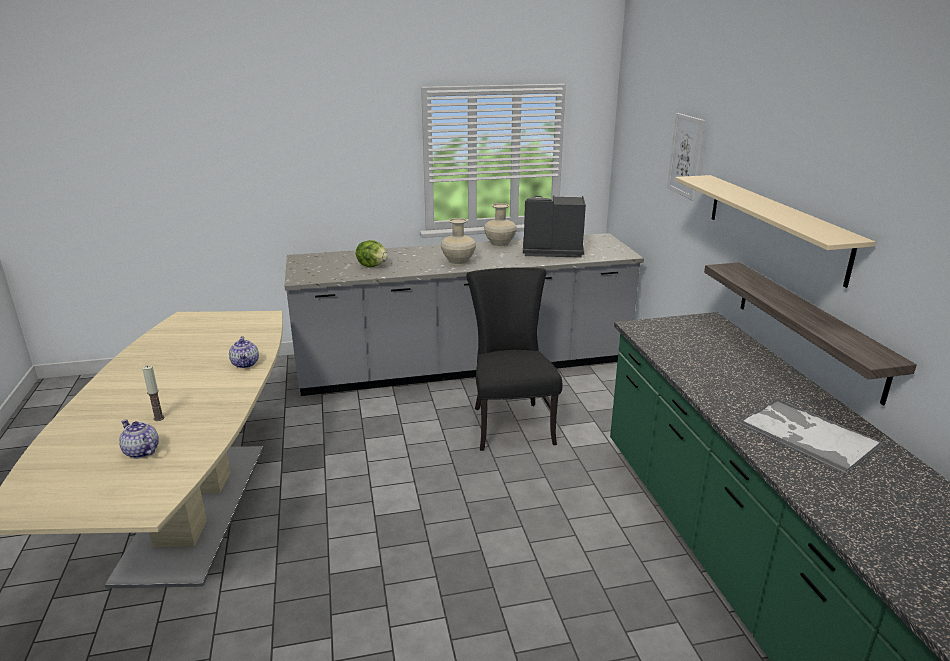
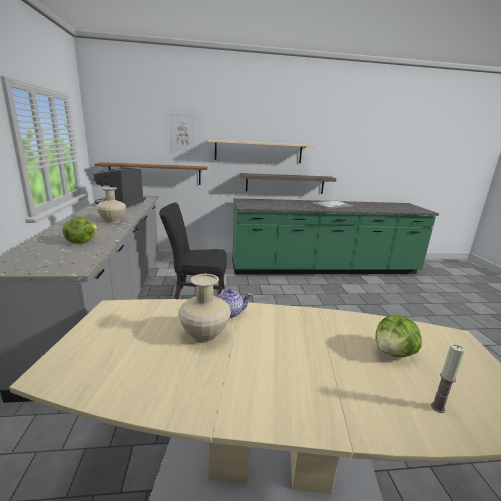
camera: 85 degrees left, 5 degrees down
(141, 451) = (393, 353): teapot -> lettuce
(158, 418) = (336, 351): candle -> candle (438, 407)
(499, 244) = (89, 211): beige vase -> beige vase (204, 335)
(651, 219) = (155, 174): none -> brown shelf

